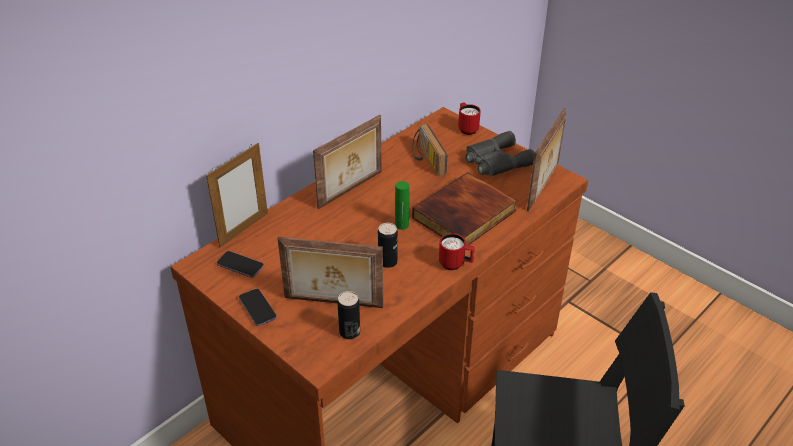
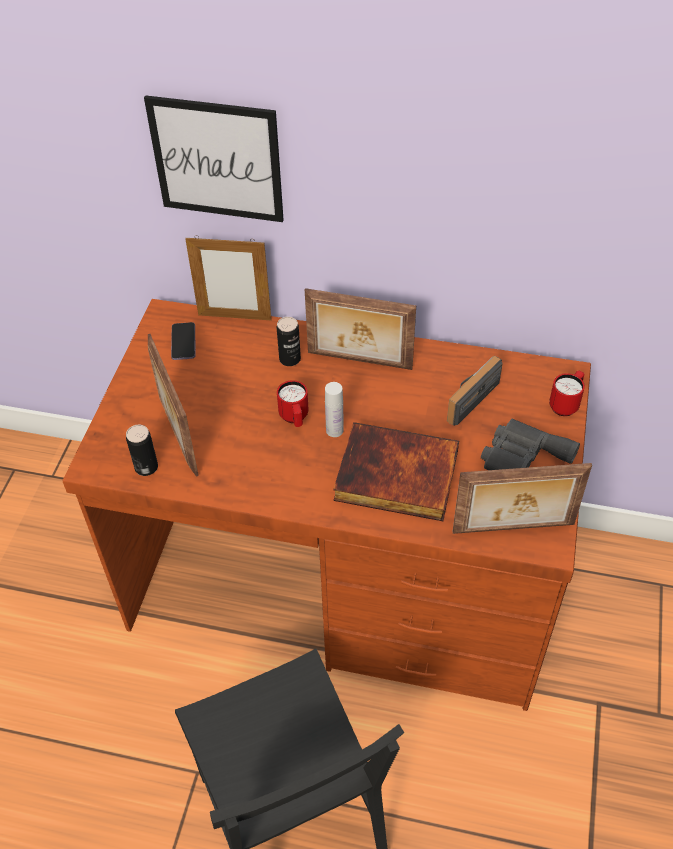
camera: 60 degrees right, 10 degrees up
(206, 93) = (217, 160): none -> picture
(257, 308) = (135, 385): phone -> none
(387, 262) = (267, 447): can -> can (290, 359)
(401, 225) = (334, 430): green bottle -> white bottle
(455, 264) = (304, 506): red mug -> red mug (295, 418)

